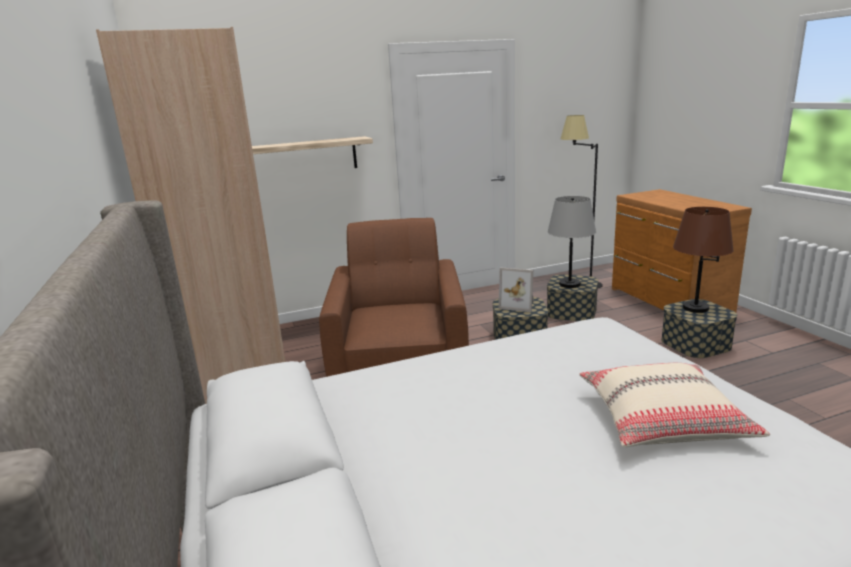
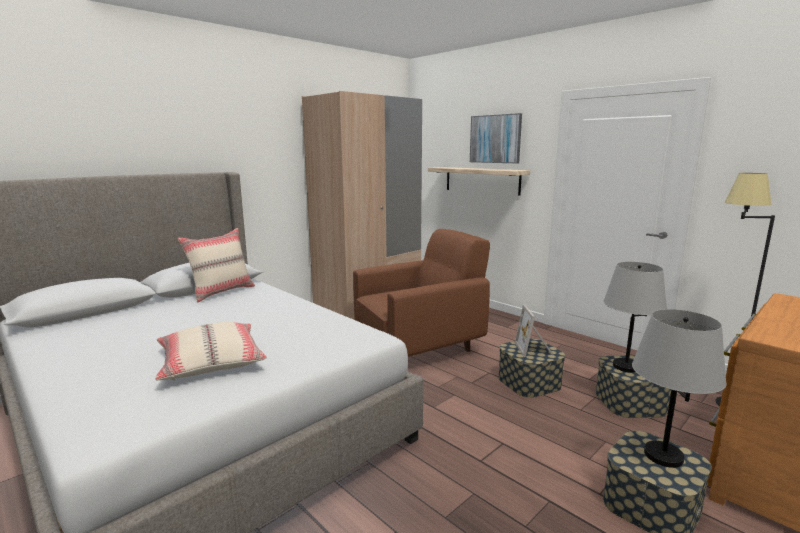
camera: 65 degrees right, 5 degrees down
(310, 101) = (495, 139): none -> picture
(333, 417) = (222, 292): none -> beige pillow
(695, 308) = (662, 455): brown table lamp -> grey table lamp

